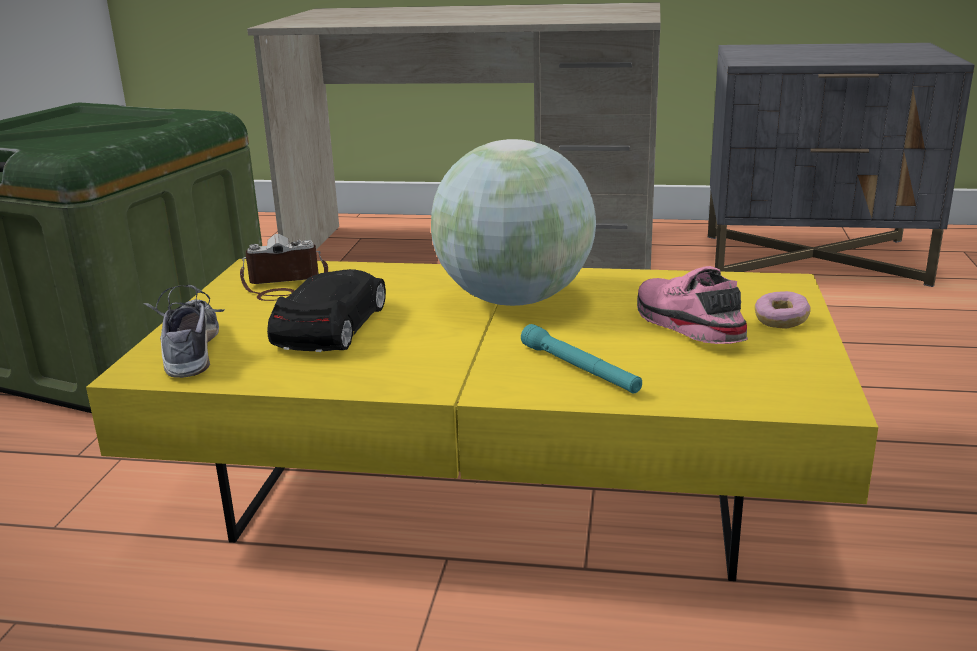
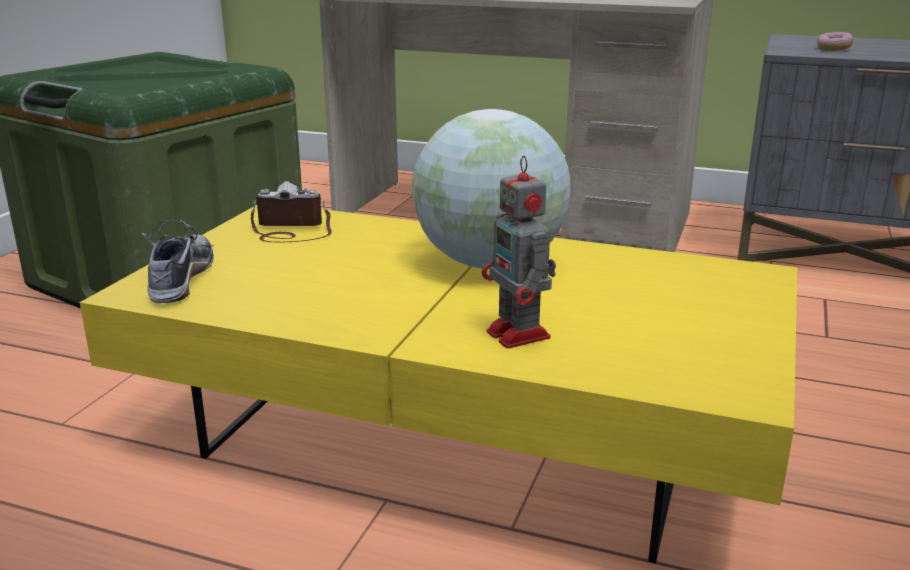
camera: 10 degrees right, 0 degrees up
(332, 326) = (312, 271): black toy car -> none
(579, 369) = (520, 336): turquoise flashlight -> toy robot
(685, 325) = (642, 304): pink shoe -> none
(780, 321) = (741, 310): donut -> donut (833, 49)

